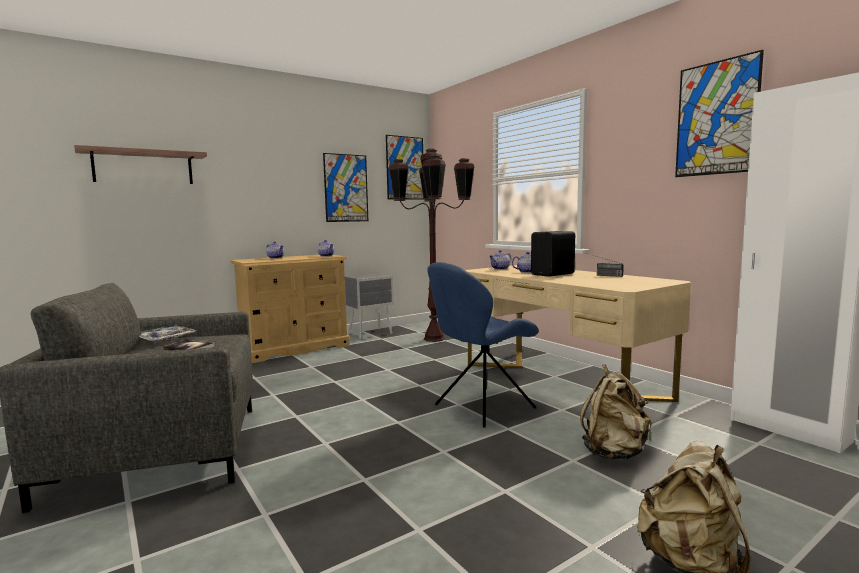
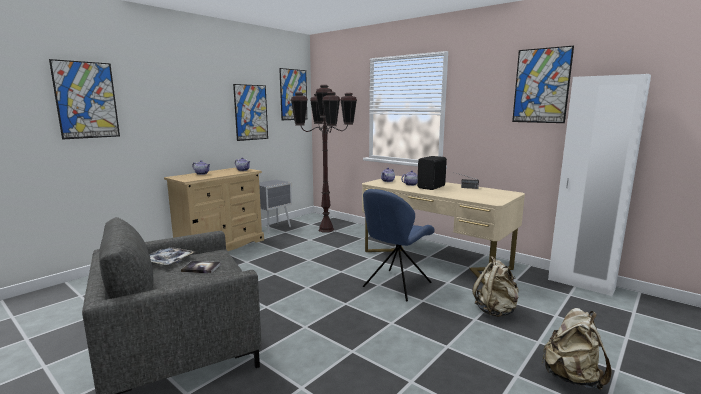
camera: 15 degrees left, 5 degrees up
(143, 167) = (86, 100): shelf -> picture

